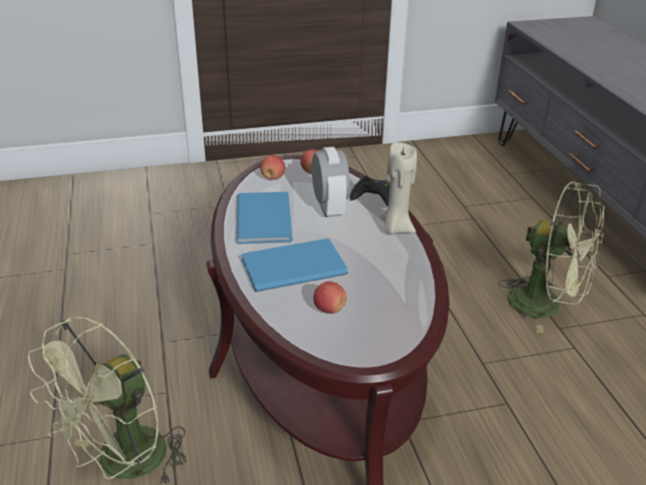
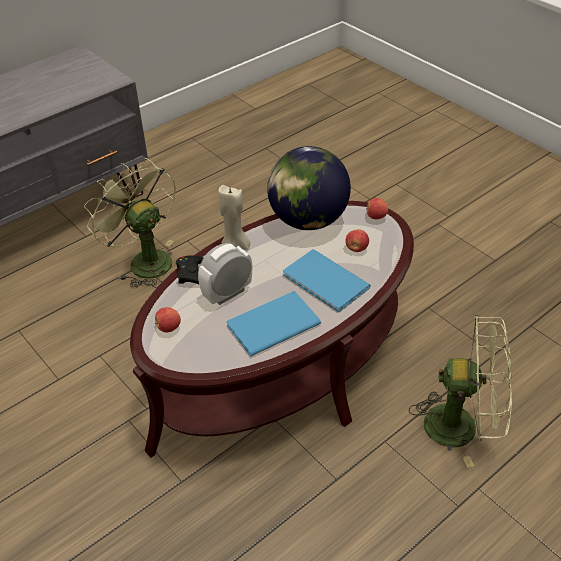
camera: 115 degrees left, 10 degrees up
(273, 177) = (195, 351): apple -> apple (376, 216)
(411, 290) = (307, 220): none -> globe
(546, 305) = (144, 260): green fan -> green fan turned 45 degrees counterclockwise

